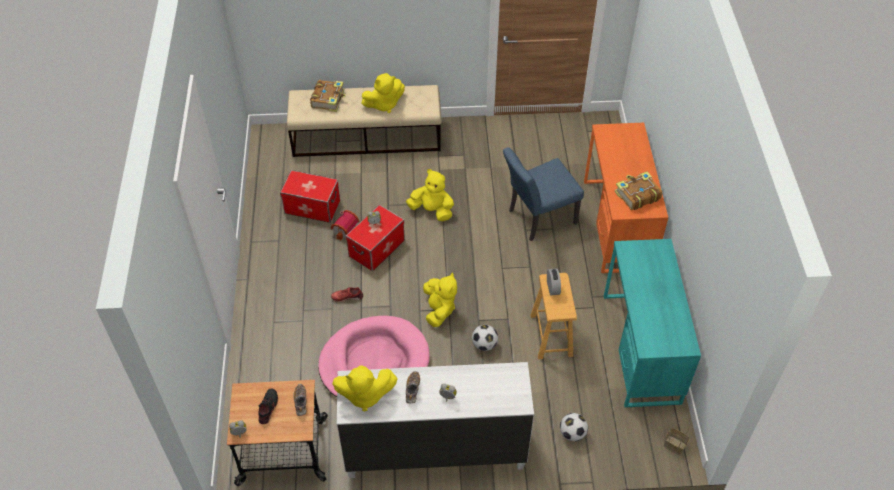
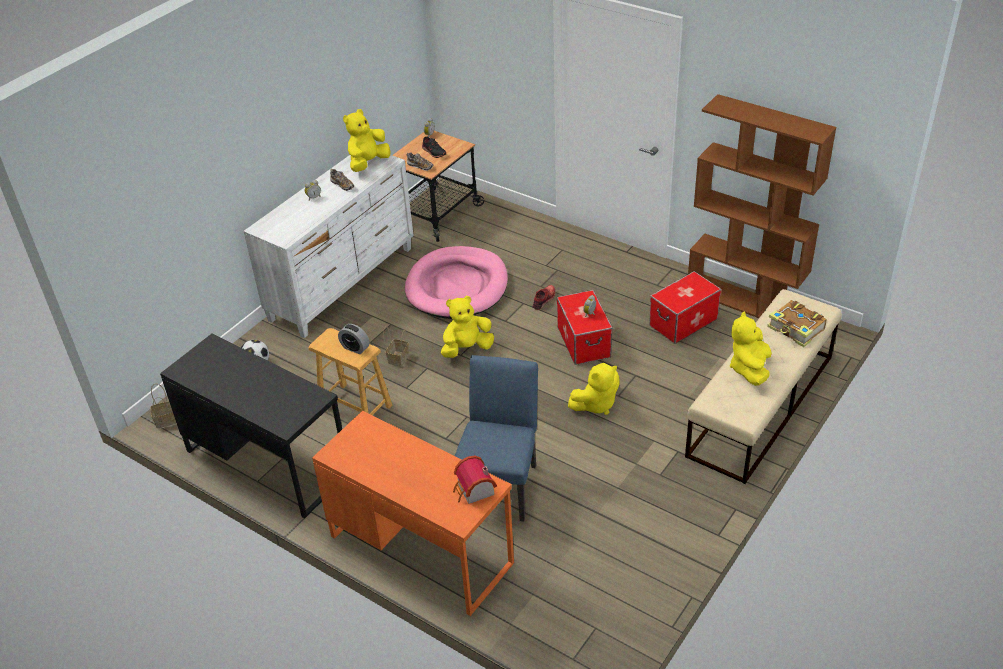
camera: 130 degrees right, 10 degrees down
(263, 186) = (745, 301): none -> brown bookcase
(347, 231) = (626, 332): toy house -> toy house (474, 491)
(439, 310) = (467, 348): yellow plush toy -> yellow plush toy turned 120 degrees clockwise
(484, 344) = (398, 358): football -> basket
(636, 195) = (367, 451): book -> none
(640, 348) = (267, 461): turquoise desk -> black desk

